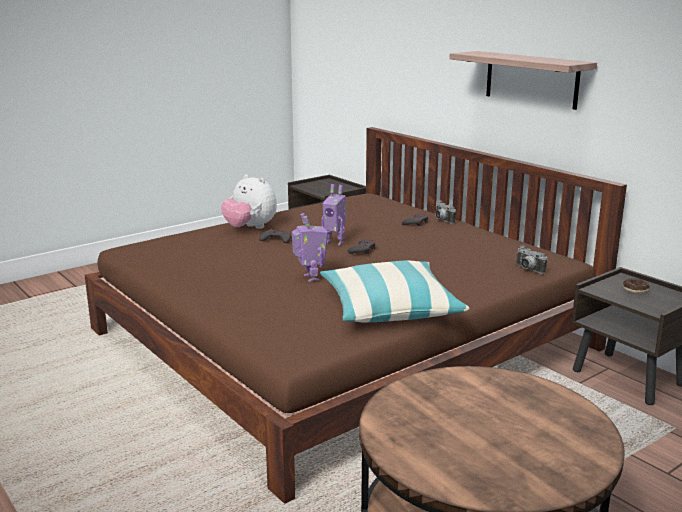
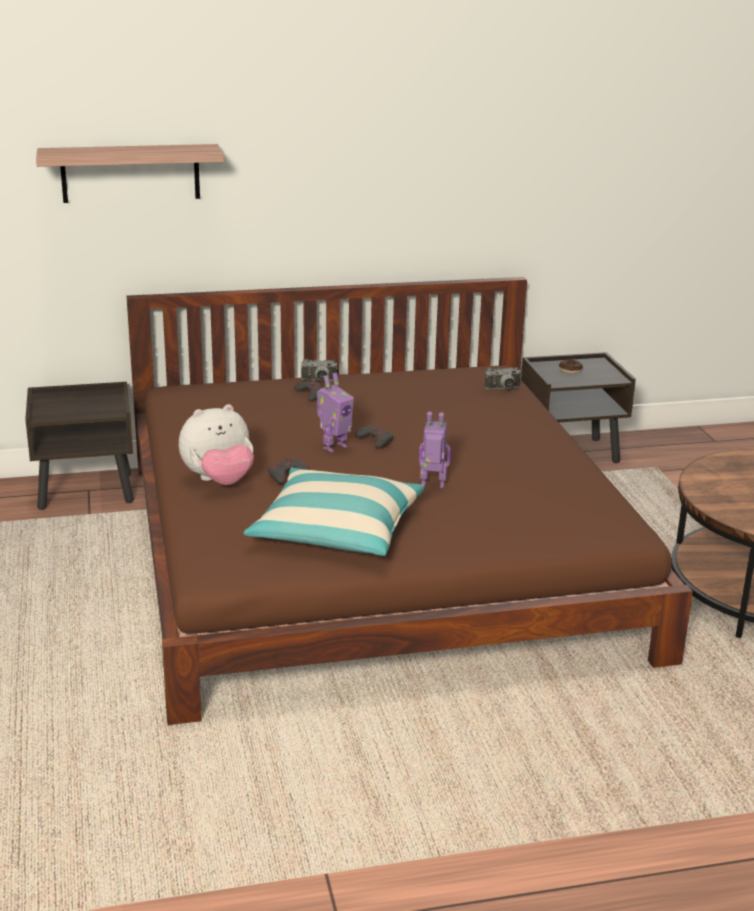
camera: 65 degrees left, 5 degrees up
(389, 308) = (547, 468): pillow -> pillow (336, 530)
(531, 79) = (395, 190): shelf -> shelf (130, 173)

